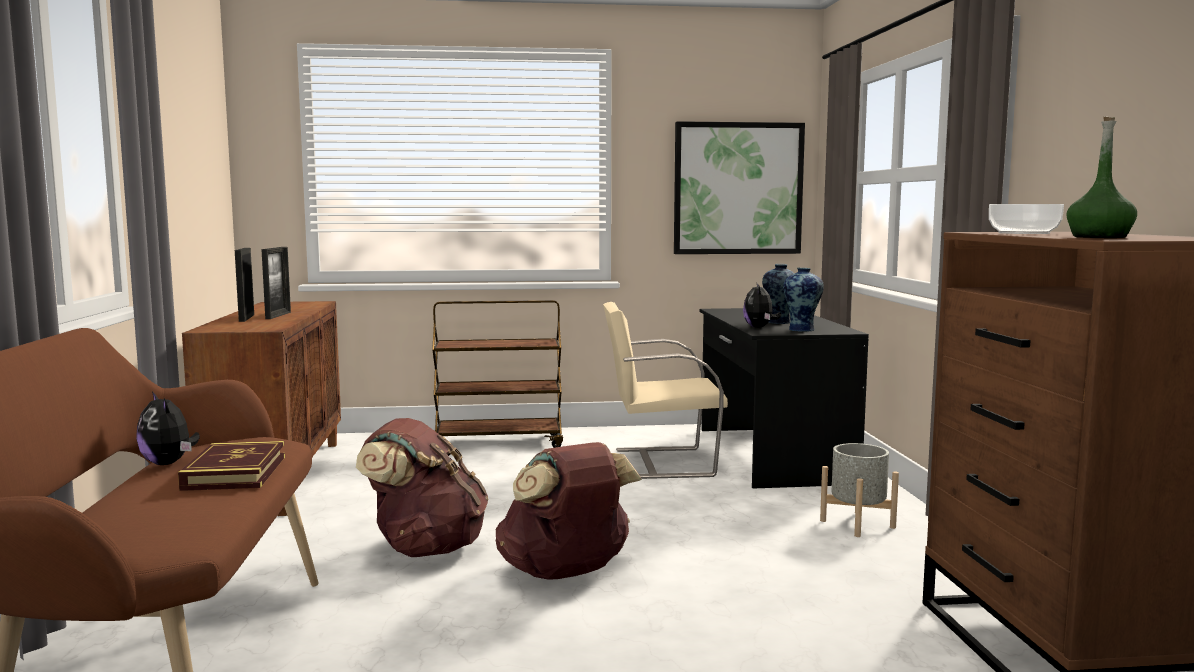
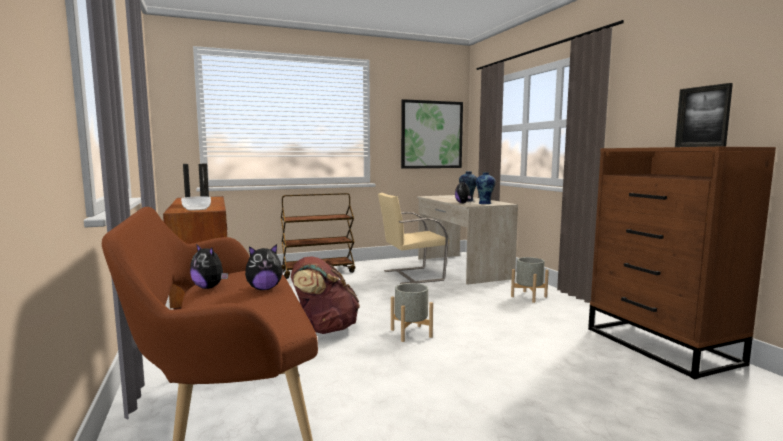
camera: 15 degrees left, 0 degrees up
(235, 473) = (264, 289): book -> plush toy
(566, 573) = (411, 333): brown backpack -> grey planter
(770, 454) = (461, 268): black desk -> beige desk
(1024, 233) = (645, 147): bowl -> bowl (197, 209)
(1099, 237) = (699, 146): green bottle -> picture frame

